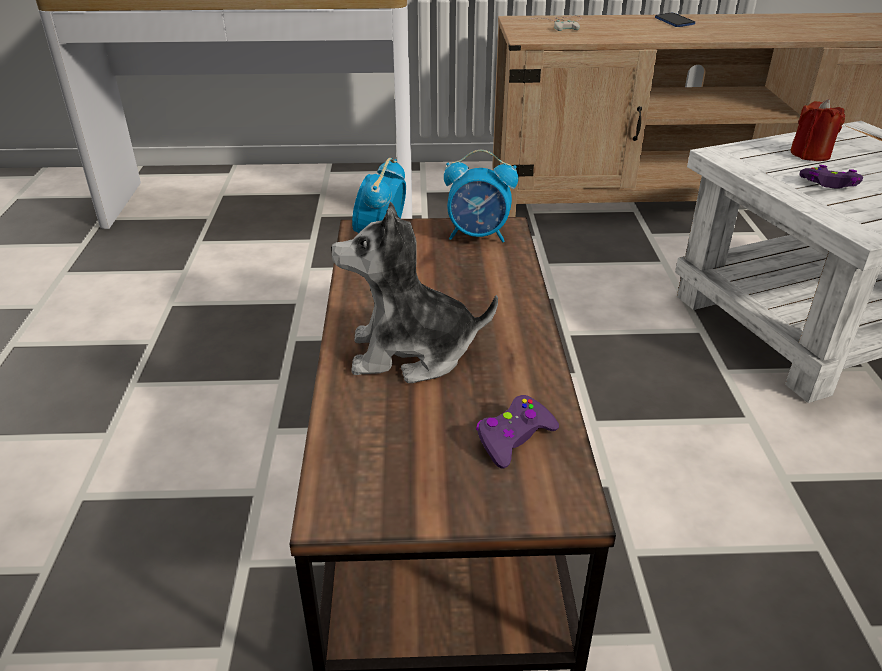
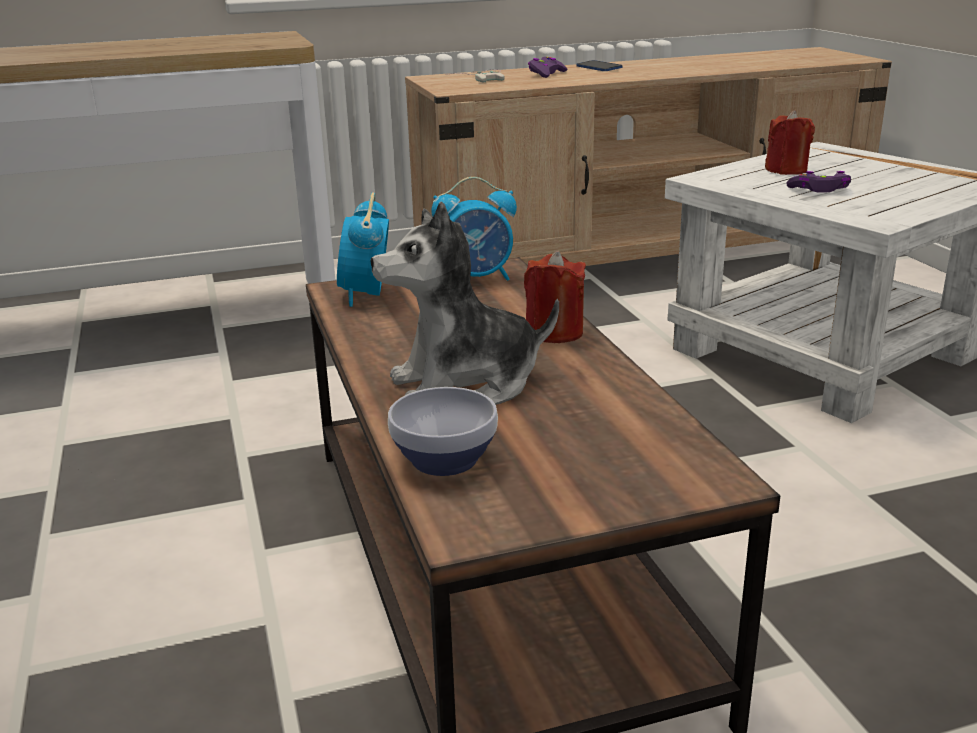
camera: 15 degrees left, 10 degrees down
(353, 433) = (443, 462): none -> bowl
(512, 308) = (554, 332): none -> red candle
(514, 438) = (625, 437): purple game controller -> purple game controller (546, 74)

